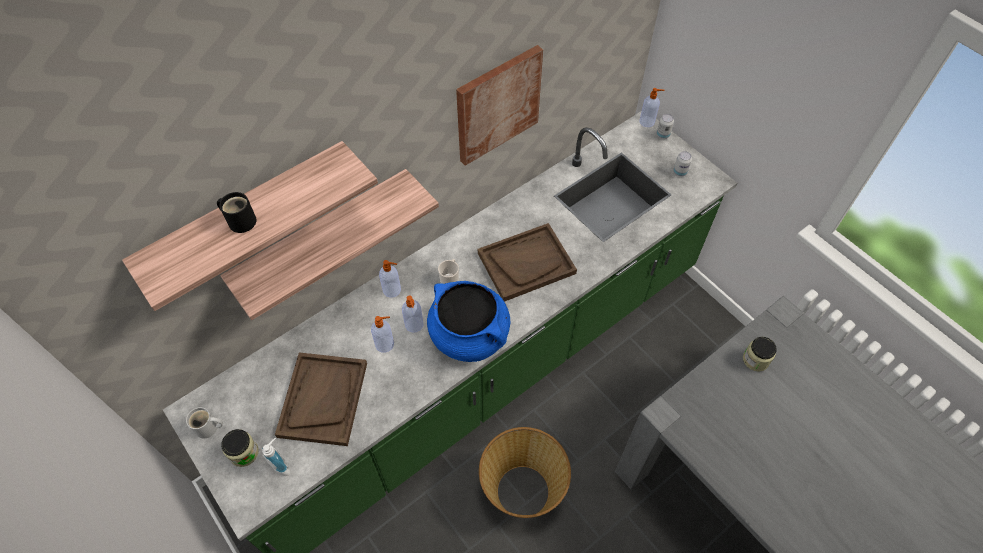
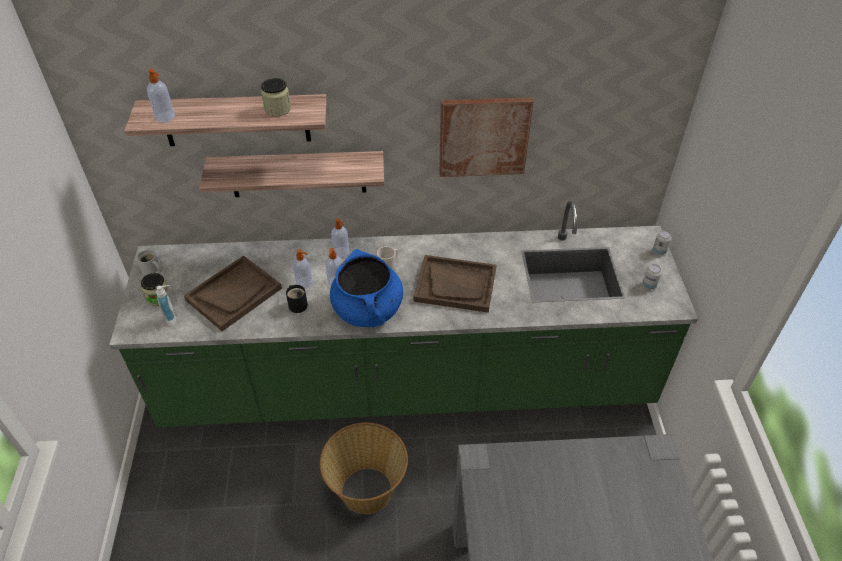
camera: 35 degrees right, 10 degrees down
(240, 220) = (218, 109): black mug -> black mug (298, 304)
(647, 121) = (654, 235): soap dispenser -> soap dispenser (165, 117)
(755, 360) = (596, 467): jar -> jar (277, 109)

